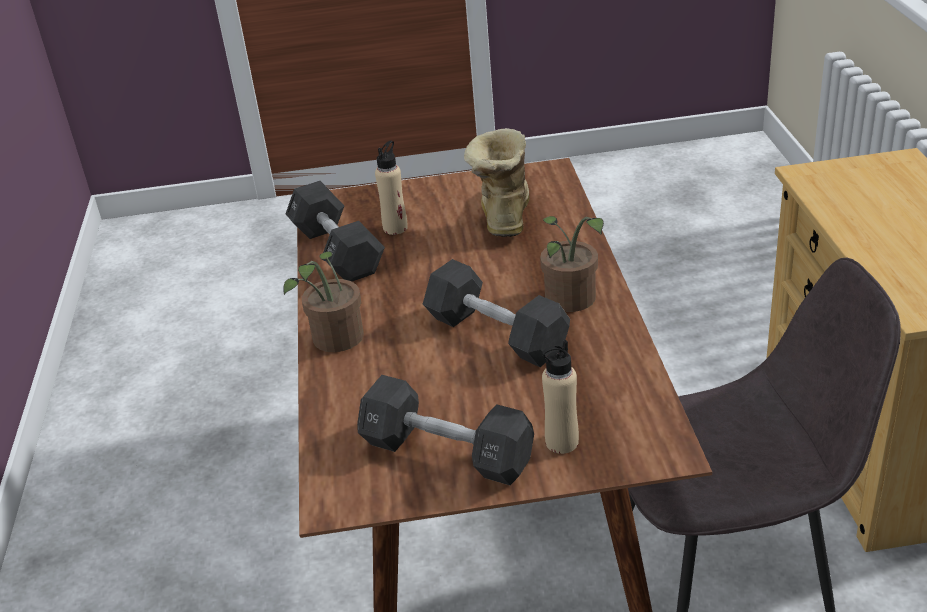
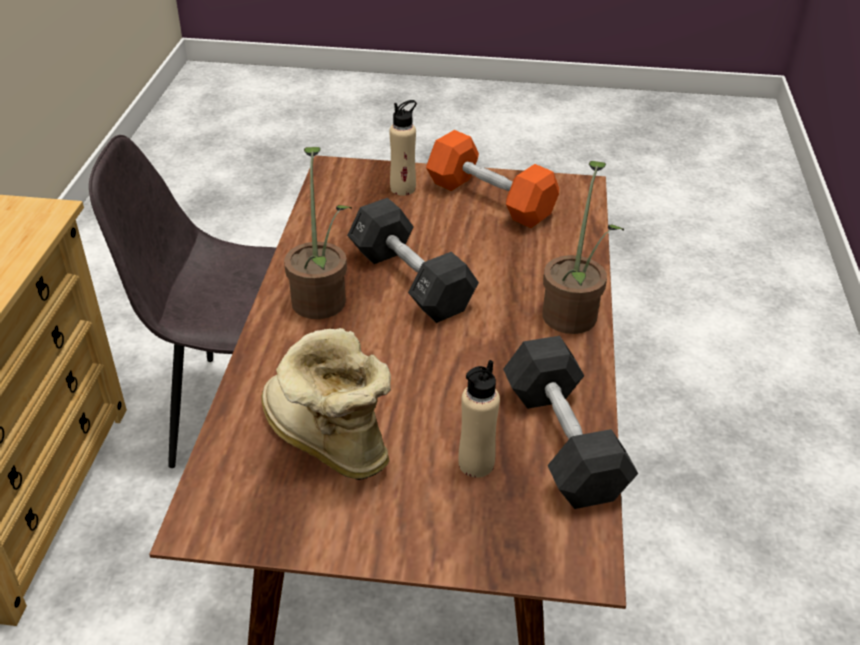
camera: 170 degrees left, 5 degrees up
(447, 452) = (490, 199): black dumbbell -> orange dumbbell
(502, 216) = (324, 442): boot -> boot turned 120 degrees clockwise

